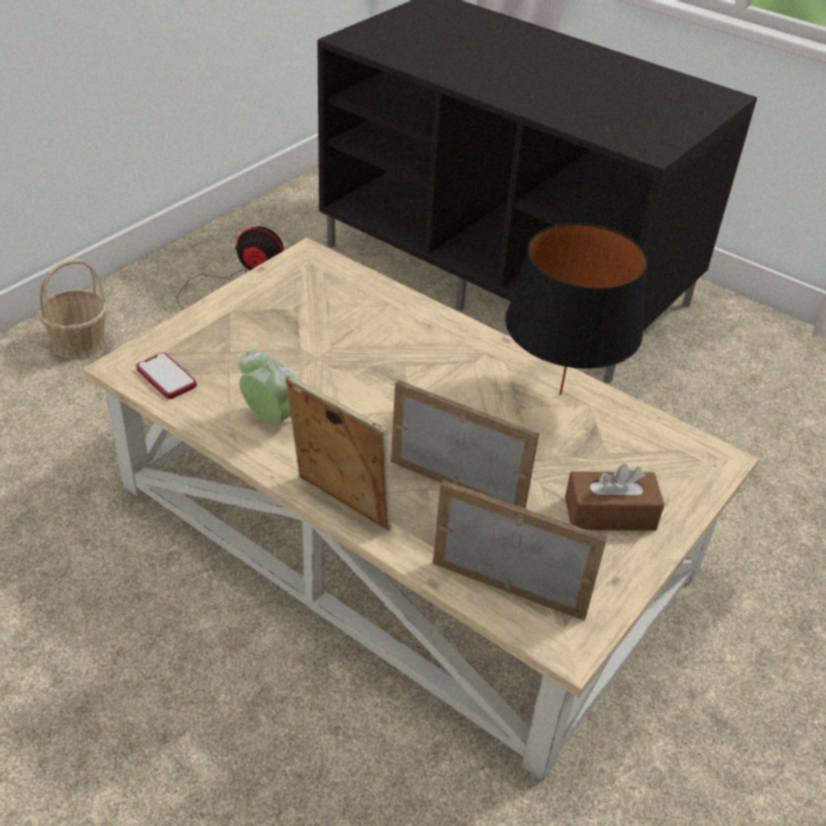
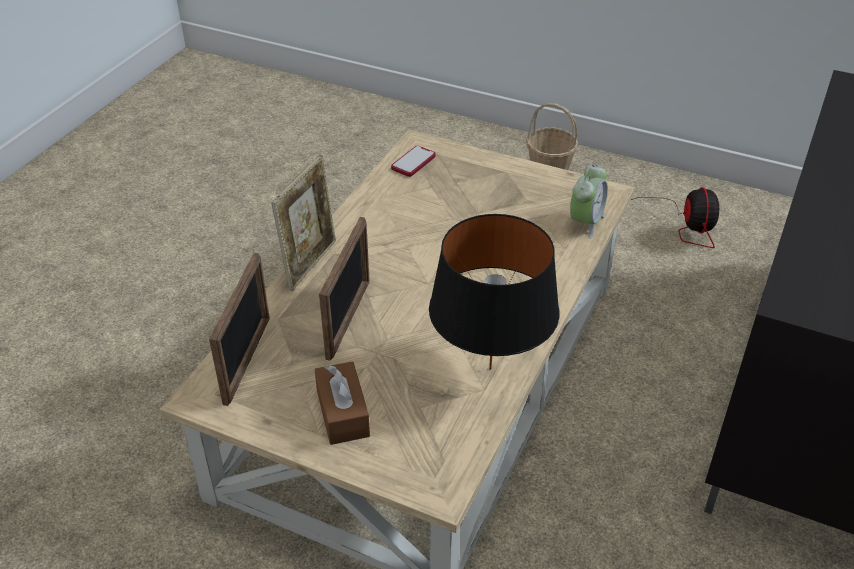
camera: 80 degrees right, 0 degrees up
(272, 419) = (388, 216): alarm clock -> alarm clock (586, 222)

